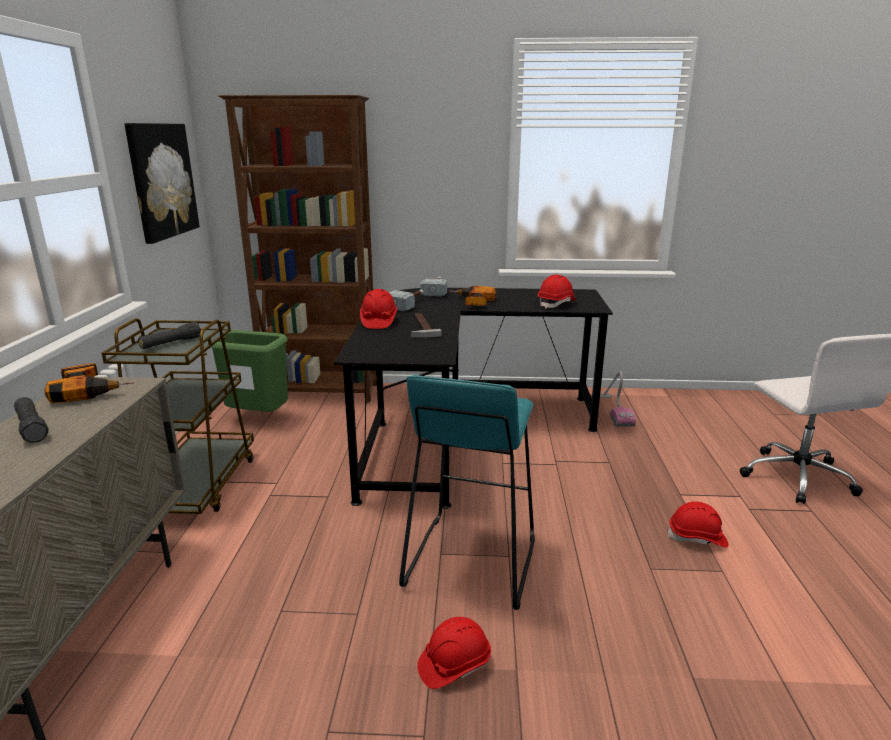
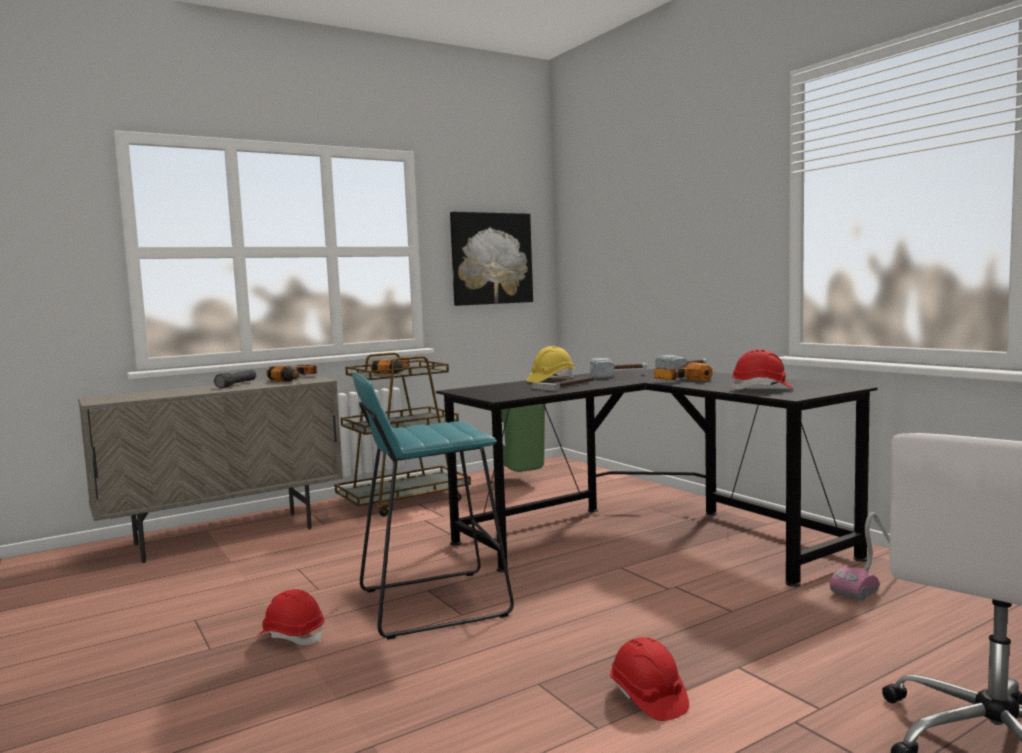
camera: 55 degrees right, 15 degrees down
(171, 343) = (398, 372): black flashlight -> power drill
(321, 392) = (602, 479): brown bookcase -> none
(378, 322) = (550, 380): red hard hat -> yellow hard hat

